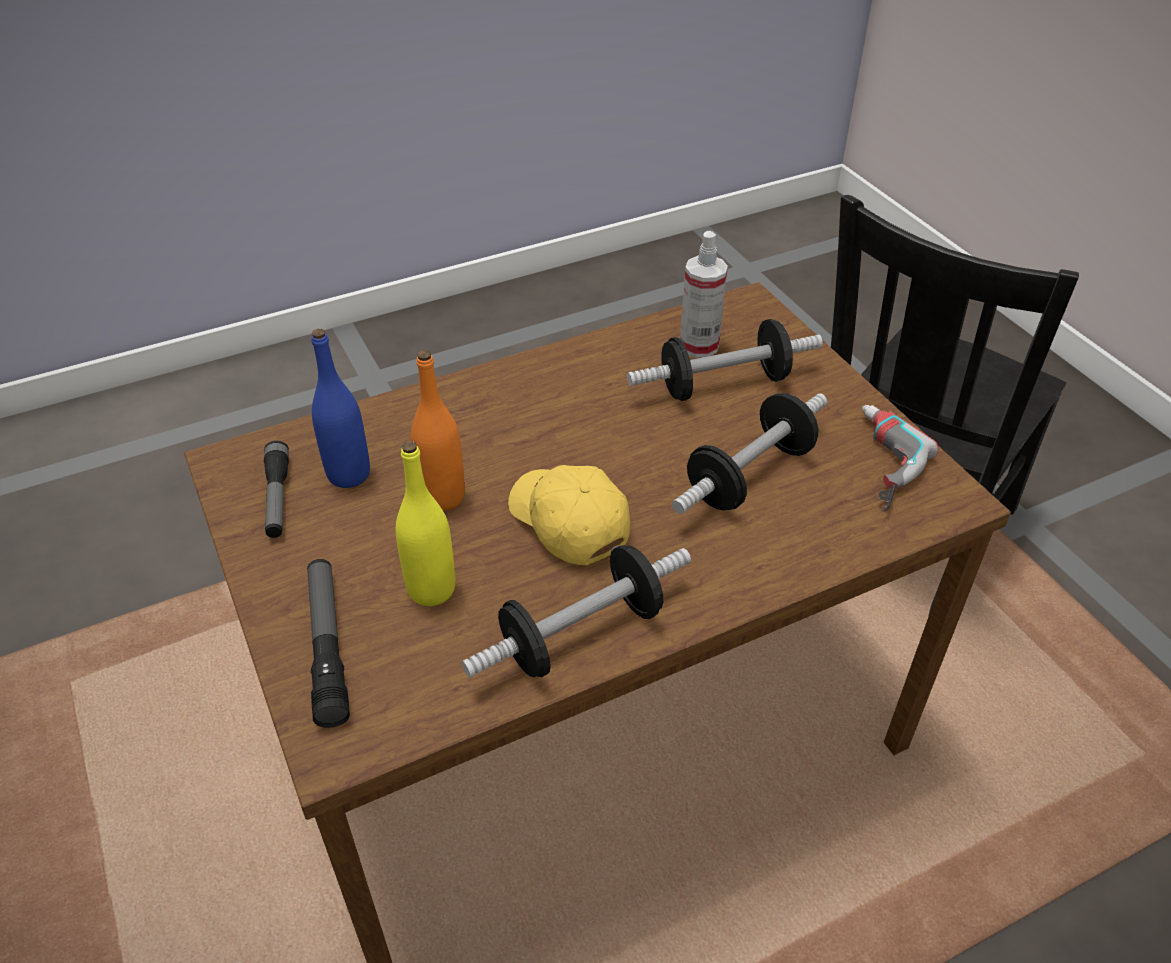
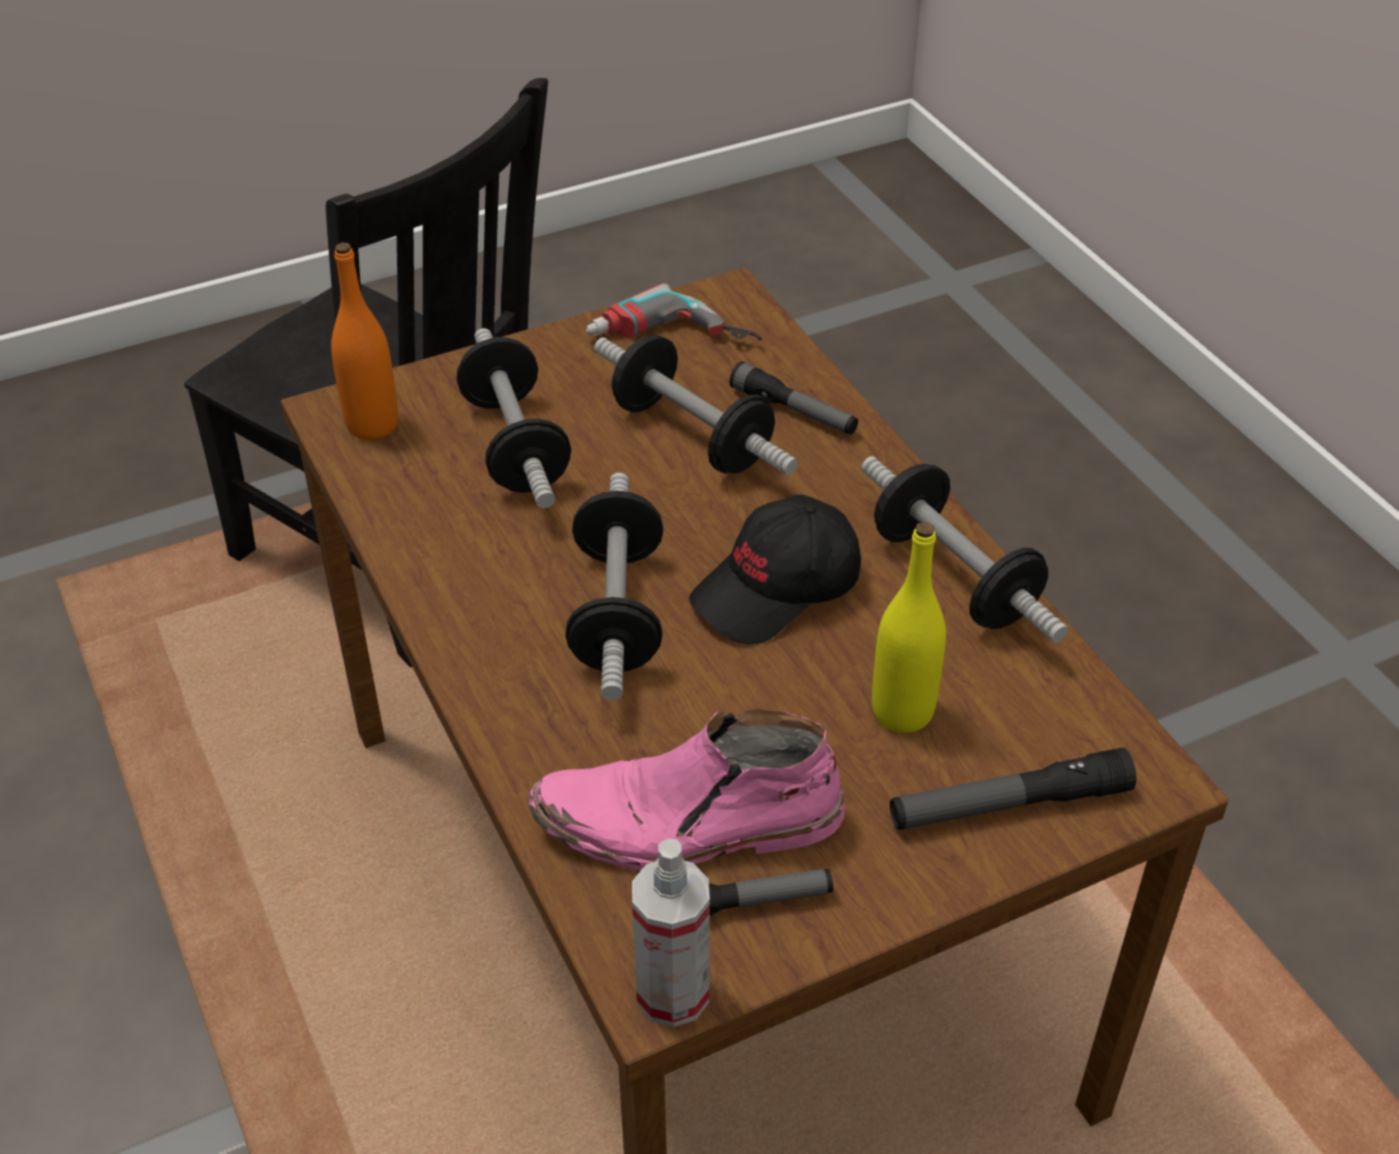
camera: 90 degrees left, 0 degrees up
(349, 474) = (688, 824): blue bottle -> pink boot
(443, 497) = (734, 713): orange bottle -> orange bottle (372, 425)
(546, 439) = (617, 612): none -> dumbbell
(567, 522) = (777, 590): yellow cap -> black cap
(699, 345) = (427, 463): spray bottle -> spray bottle (672, 993)
(794, 538) = (794, 411): none -> flashlight

